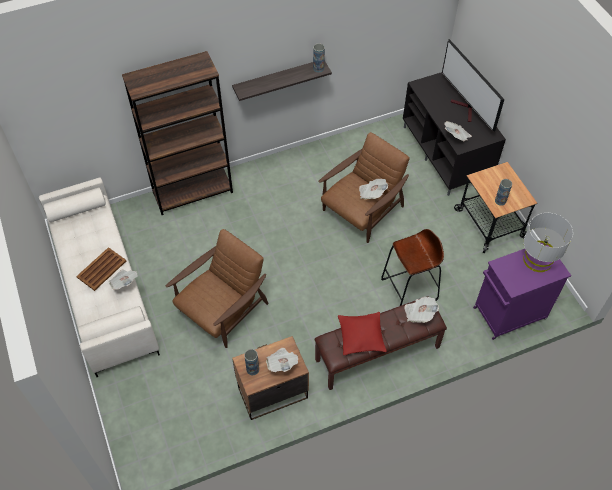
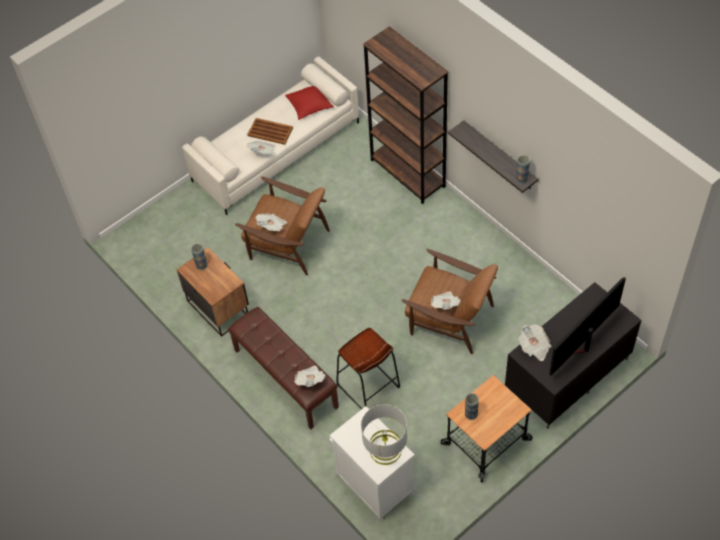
camera: 75 degrees right, 0 degrees up
(282, 363) = (213, 284): newspaper -> newspaper (272, 226)
(361, 336) = (269, 340): red pillow -> red pillow (309, 105)
(508, 314) = (374, 484): purple cabinet -> white cabinet

